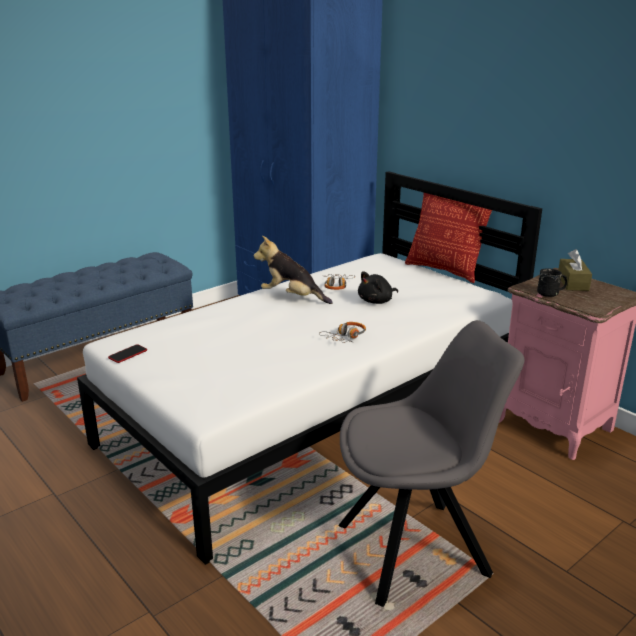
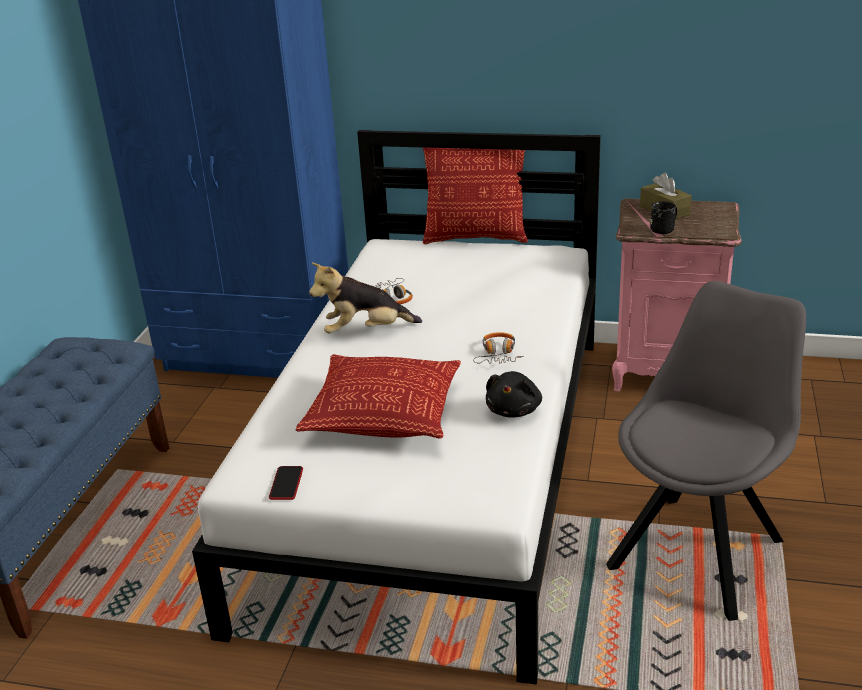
camera: 35 degrees left, 5 degrees up
(229, 343) = (384, 416): none -> red pillow
(377, 301) = (463, 300): black plush toy -> black plush toy (514, 410)

